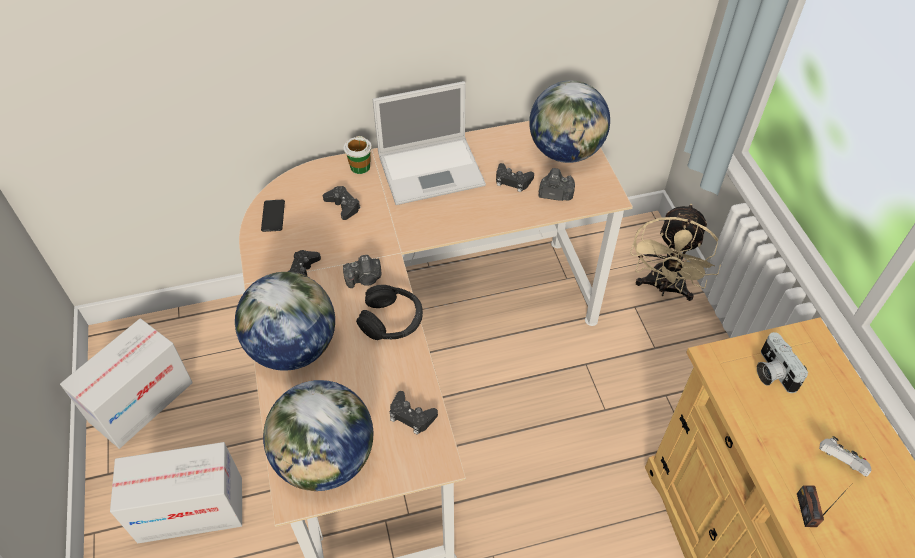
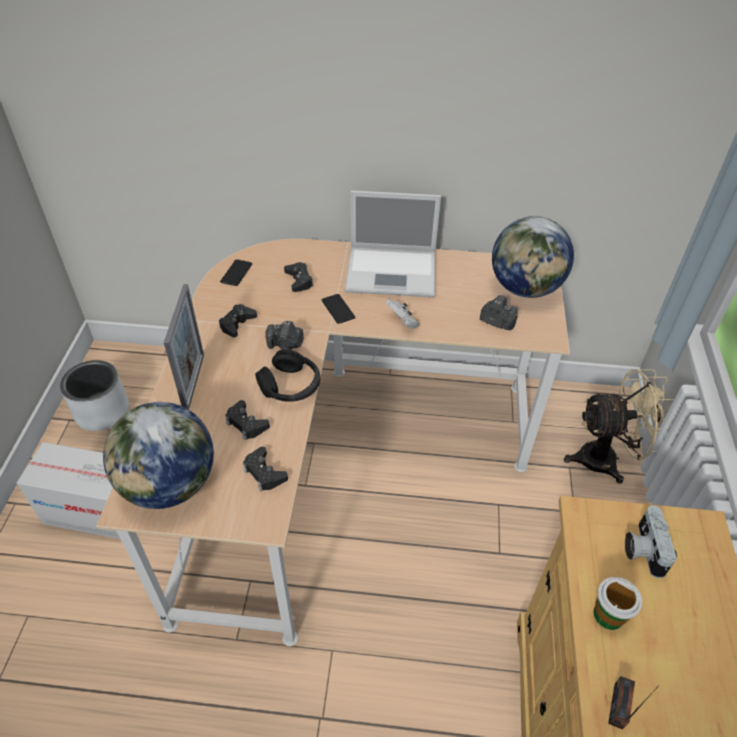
camera: 20 degrees right, 5 degrees down
(141, 401) = (102, 411): cardboard box -> grey planter
(293, 347) = (194, 382): globe -> picture frame
(360, 167) = (330, 254): cup -> cup (608, 615)
(398, 225) = (338, 309): none -> phone
(512, 181) = (462, 300): black game controller -> black game controller (246, 424)
(664, 288) = (607, 459): beige fan -> beige fan turned 135 degrees counterclockwise
(839, 462) = (680, 669): white game controller -> white game controller (403, 322)

